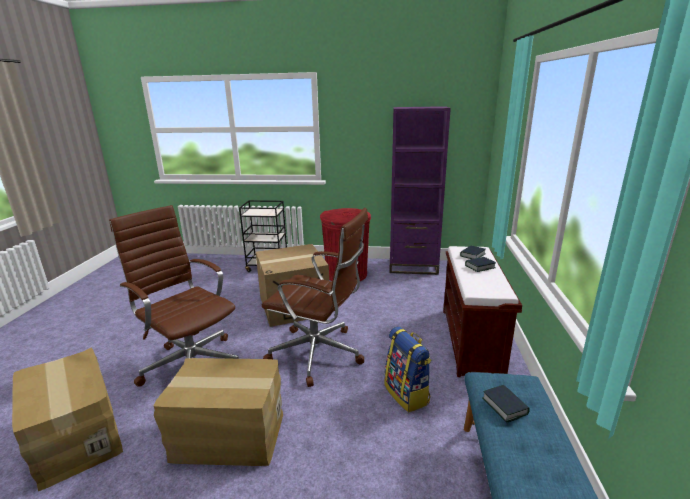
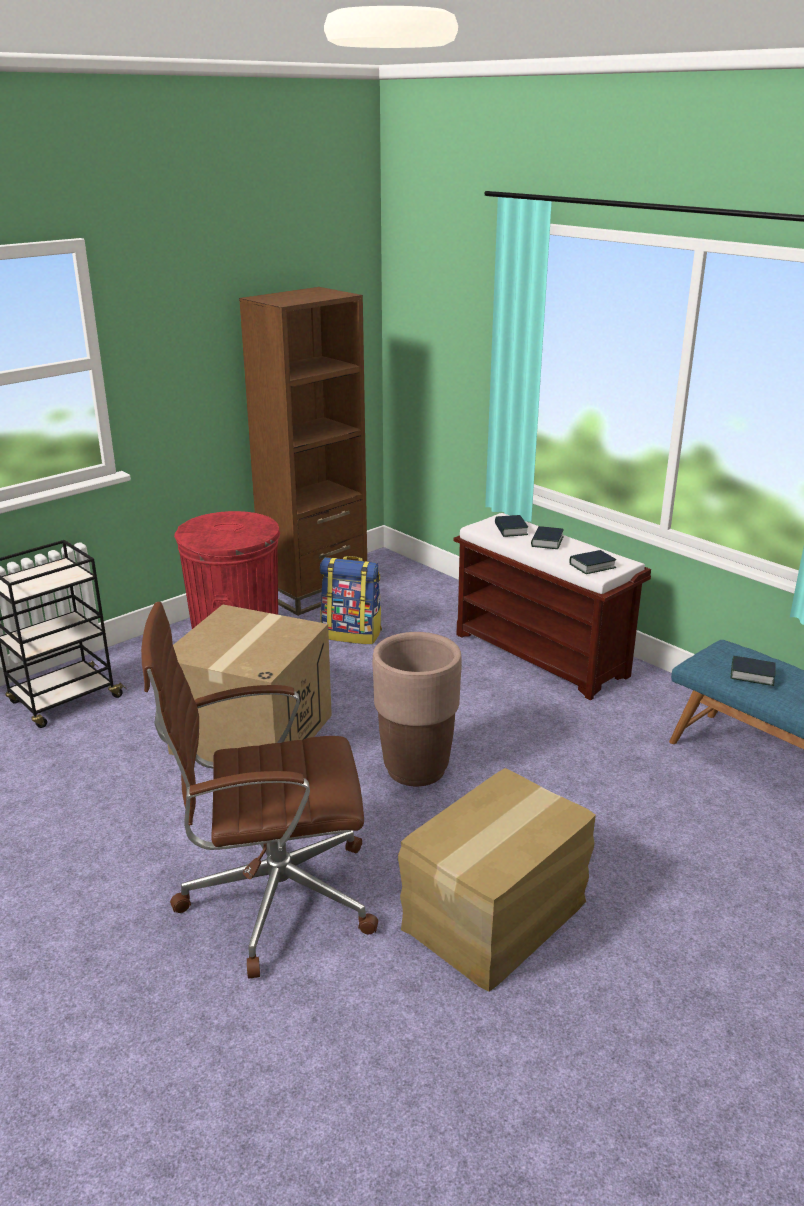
camera: 50 degrees left, 5 degrees up
(75, 438) = (315, 1088): cardboard box -> none
(319, 354) = (416, 769): brown office chair -> brown planter
(407, 394) = (579, 746): backpack -> backpack (352, 634)
(413, 267) = (314, 591): purple bookcase -> brown bookcase
(478, 287) = (592, 566): none -> book

